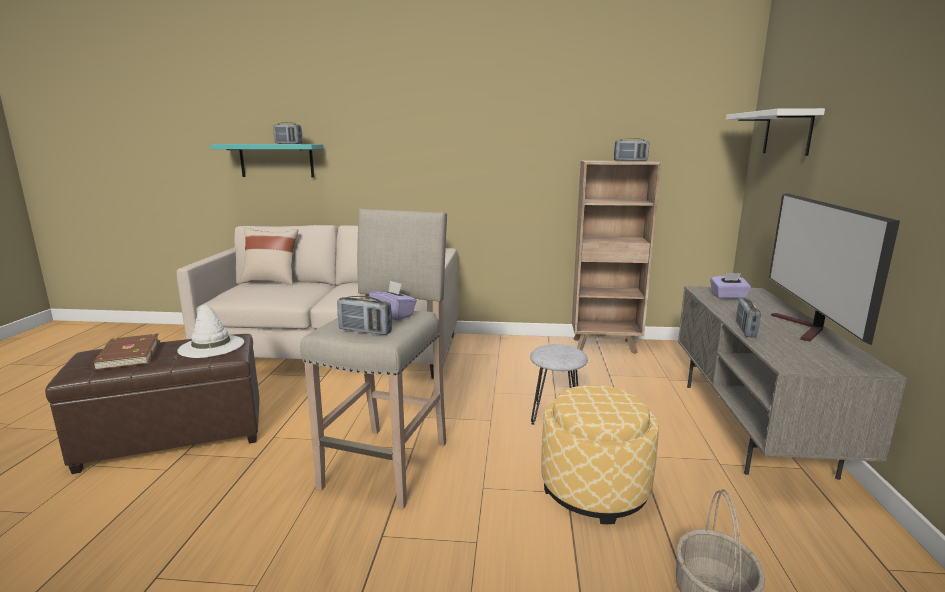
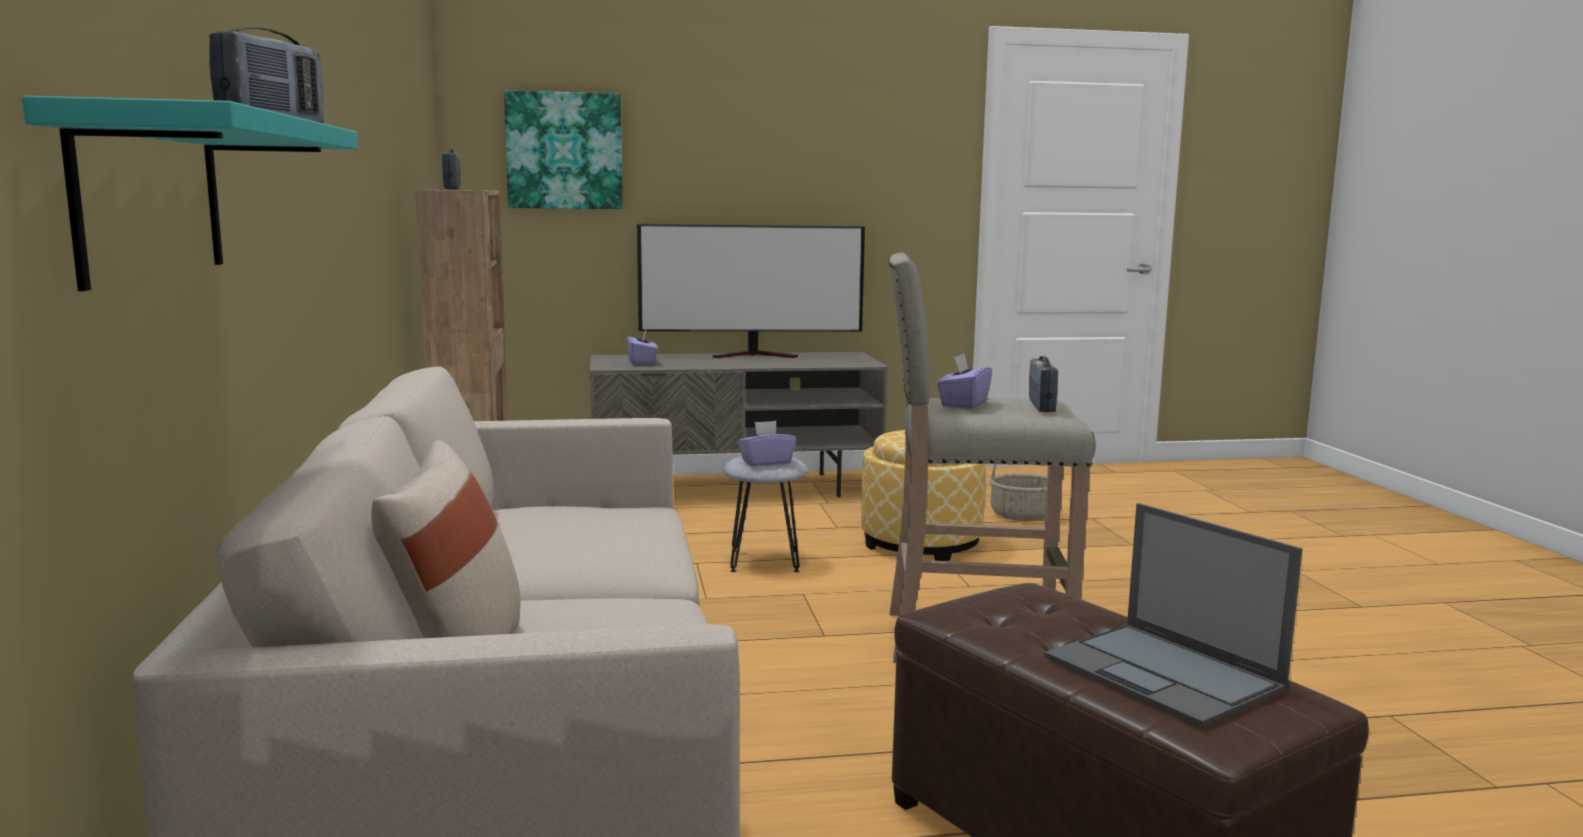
camera: 105 degrees left, 5 degrees down
(127, 355) = (1165, 674): brown book -> laptop
(211, 345) = (1020, 612): white hat -> none
(551, 351) = (766, 462): none -> purple tissue box
(745, 330) = (776, 365): radio -> none
(787, 133) = (564, 151): white shelf -> picture

